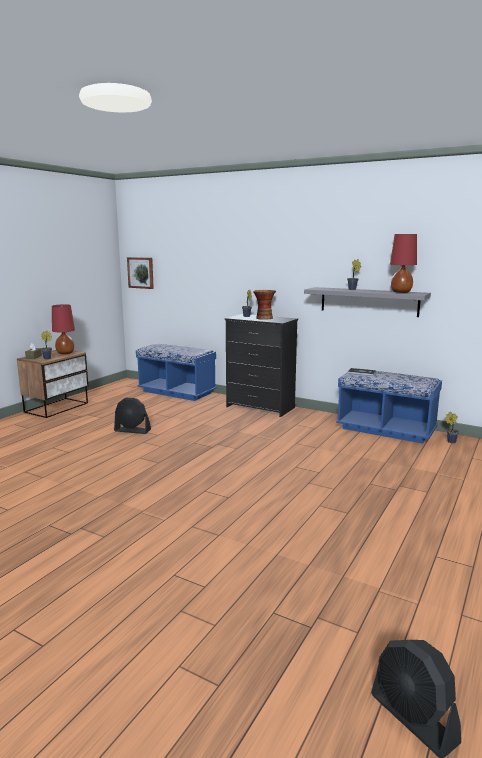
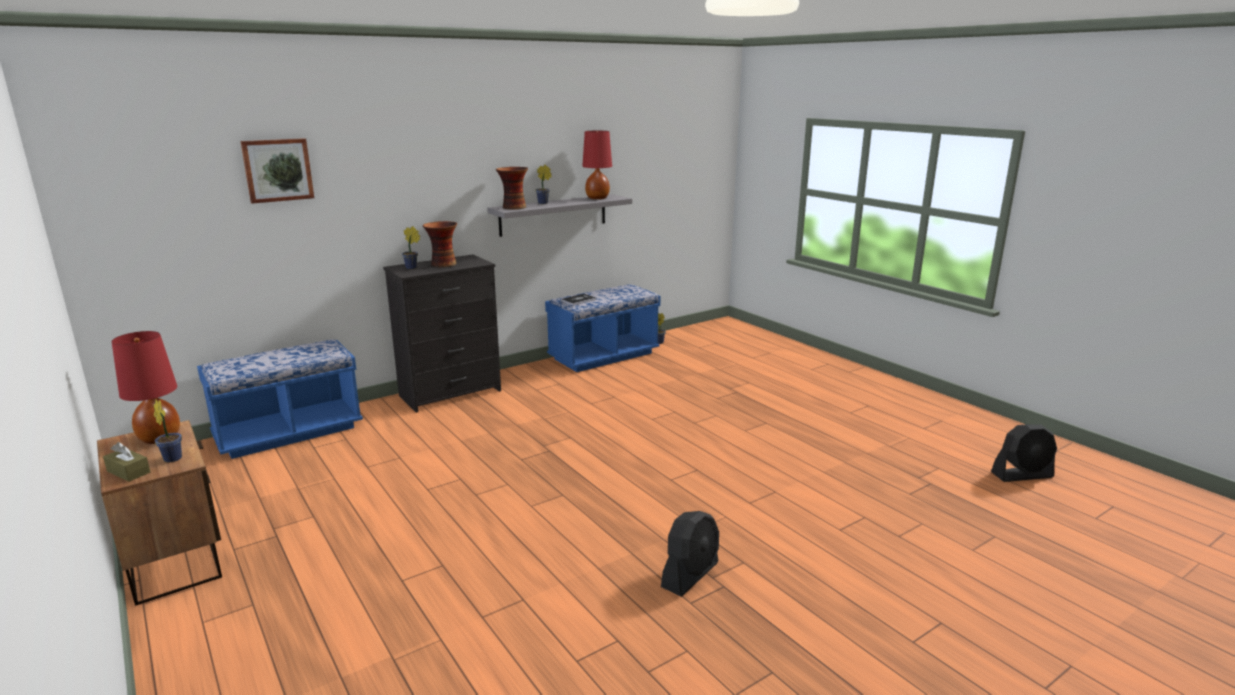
camera: 65 degrees left, 5 degrees up
(132, 430) = (417, 496): black fan -> black fan (690, 575)
(141, 272) = (123, 233): picture -> picture (277, 170)
(323, 288) = (513, 207): none -> vase

